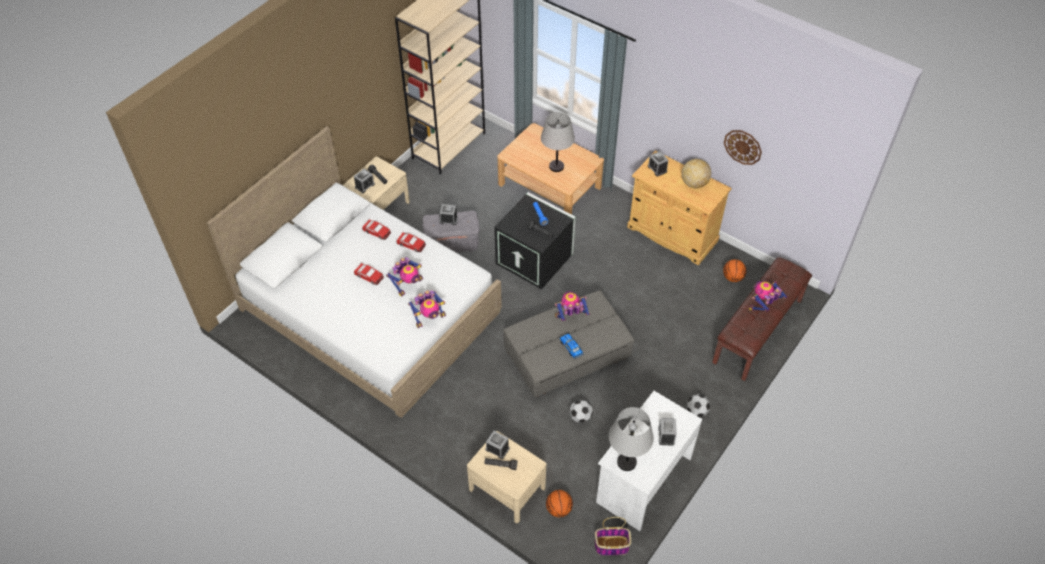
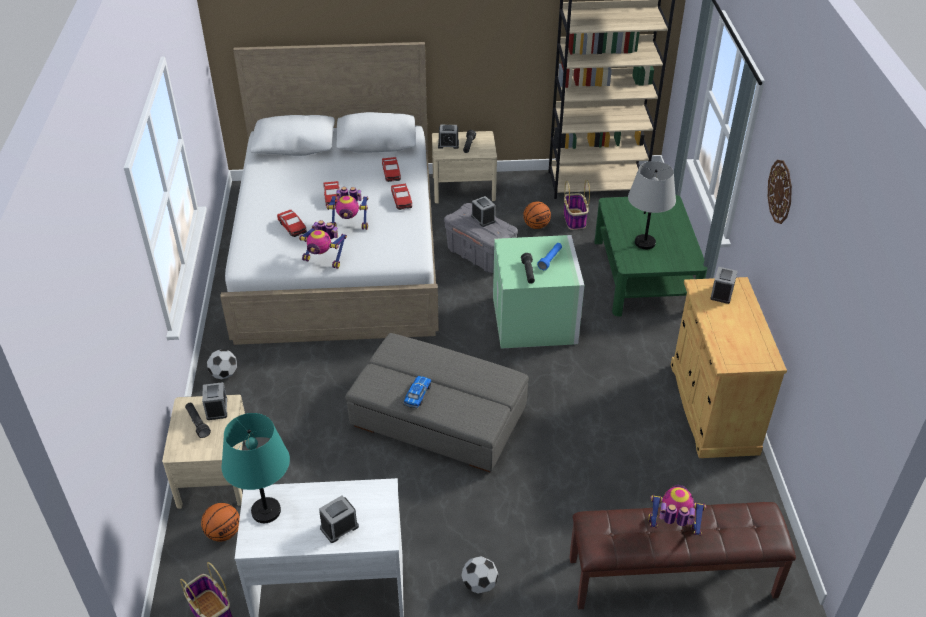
camera: 50 degrees right, 10 degrees down
(377, 314) = (292, 227): none -> toy car
(470, 179) = (574, 220): none -> basket
(535, 258) = (535, 320): black storage box -> green storage box
(549, 185) = (644, 274): beige coffee table -> green coffee table
(570, 317) = (459, 371): toy robot -> none
(580, 417) = (365, 479): football -> football (224, 374)
(626, 462) = (266, 511): grey table lamp -> turquoise table lamp
(694, 183) = (745, 334): globe -> none
(732, 277) = (723, 502): basketball -> basketball (536, 226)
(743, 147) = (812, 304): wall clock -> wall clock (780, 191)

